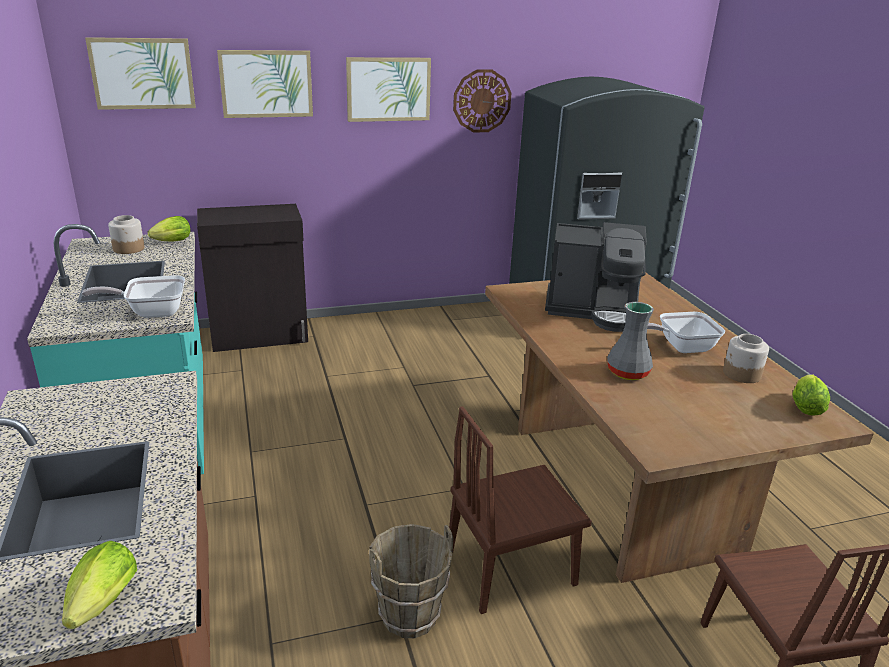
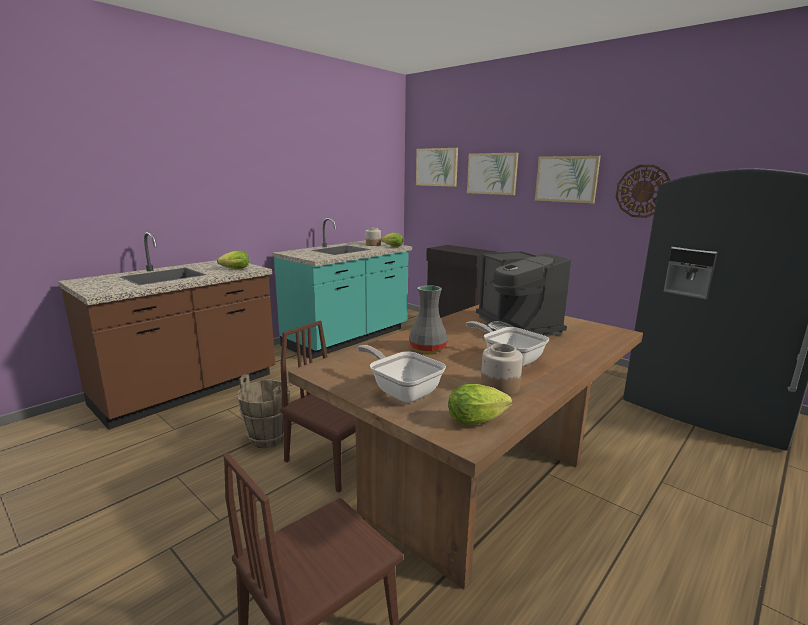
camera: 60 degrees right, 10 degrees down
(101, 607) = (94, 289): lettuce -> lettuce (233, 269)
(151, 312) = (316, 256): frying pan -> frying pan (402, 391)

